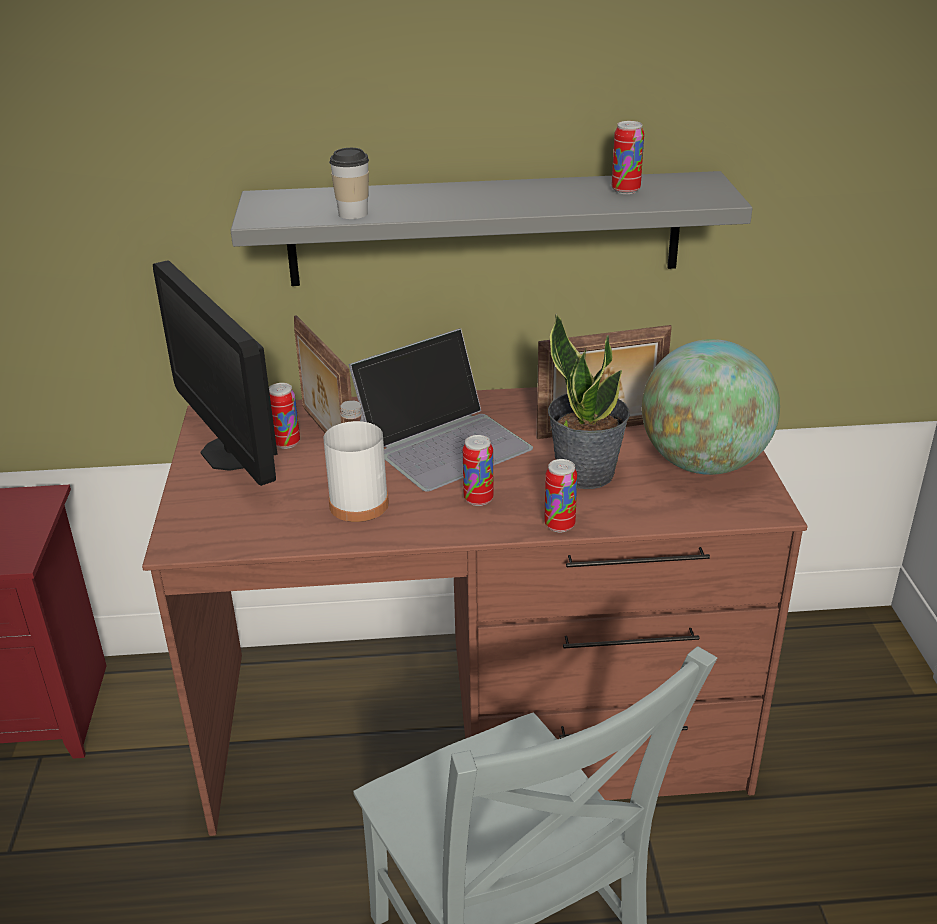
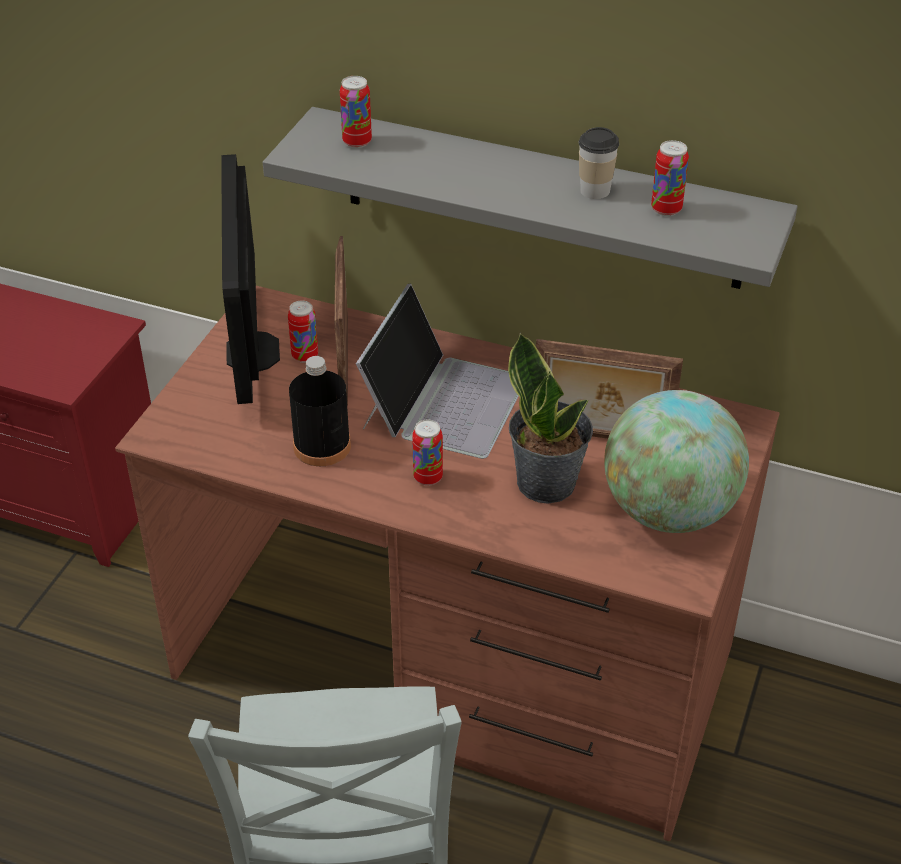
camera: 25 degrees right, 10 degrees up
(353, 214) = (381, 170): cup -> cup (595, 190)
(359, 504) = (322, 446): white bottle -> black bottle
(443, 441) = (444, 400): laptop -> laptop turned 60 degrees counterclockwise
(559, 525) = (478, 531): can -> can (357, 142)

